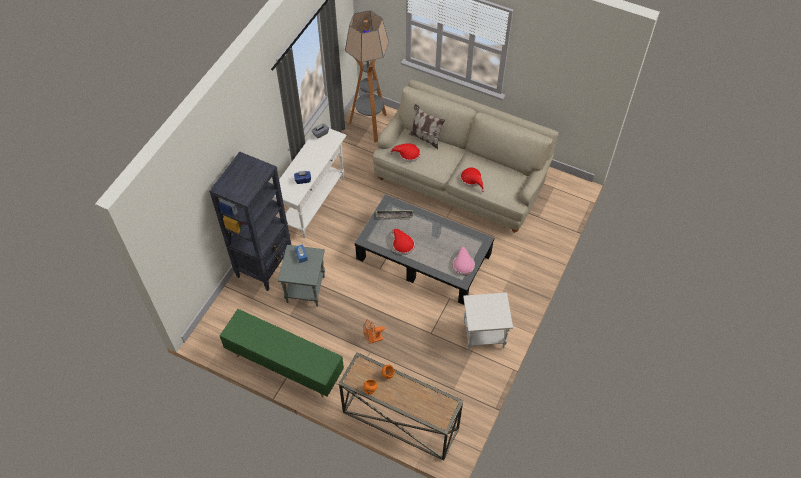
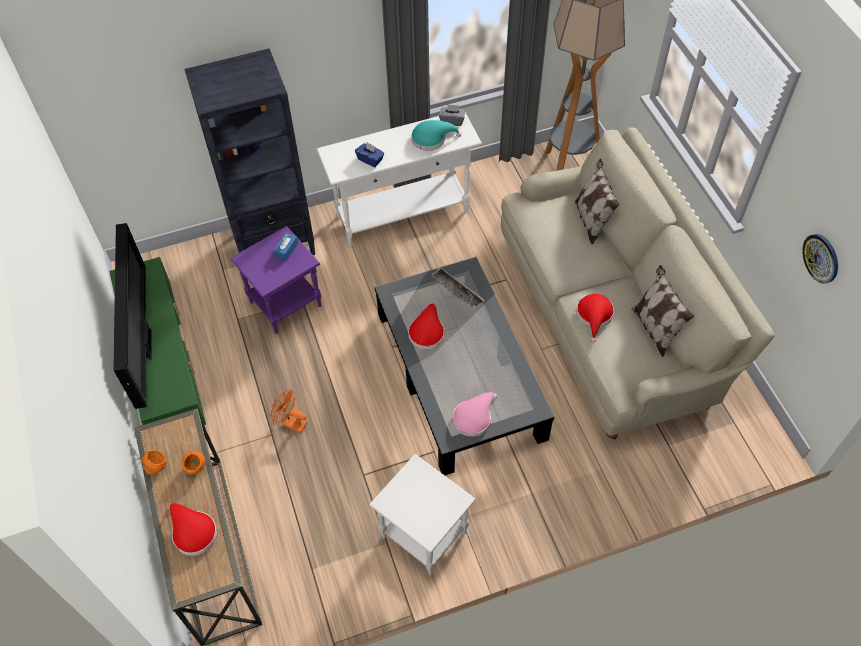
camera: 45 degrees right, 0 degrees up
(283, 351) = (146, 343): none -> television
(305, 289) = (285, 303): grey side table -> purple side table
(320, 149) = (431, 139): none -> turquoise hat
(407, 154) = (544, 224): red hat -> red hat (192, 532)
(501, 167) = (655, 328): none -> pillow
(563, 84) = (821, 258): none -> wall clock

